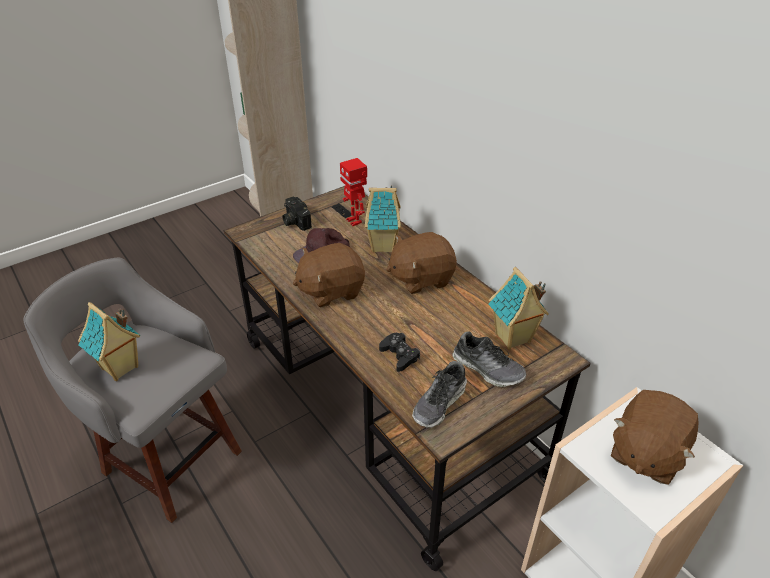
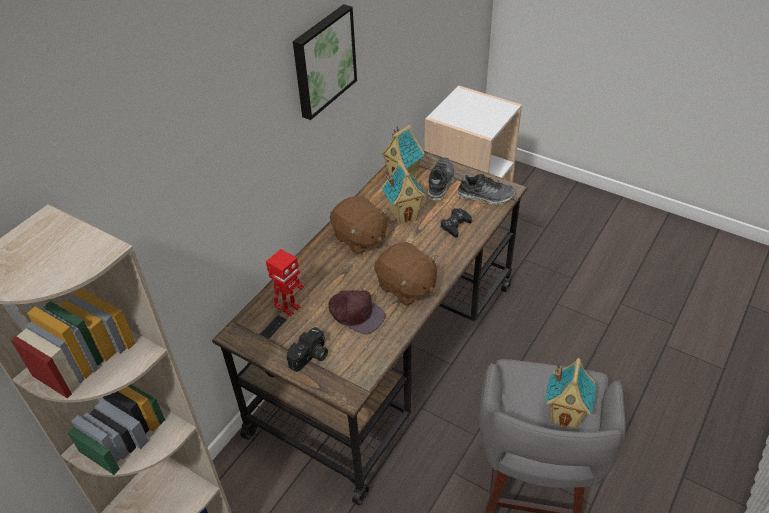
camera: 110 degrees left, 5 degrees up
(384, 246) = (324, 274): toy house -> toy house (404, 215)
(506, 93) = (322, 61): none -> picture
(645, 453) = (473, 112): brown plush toy -> none

